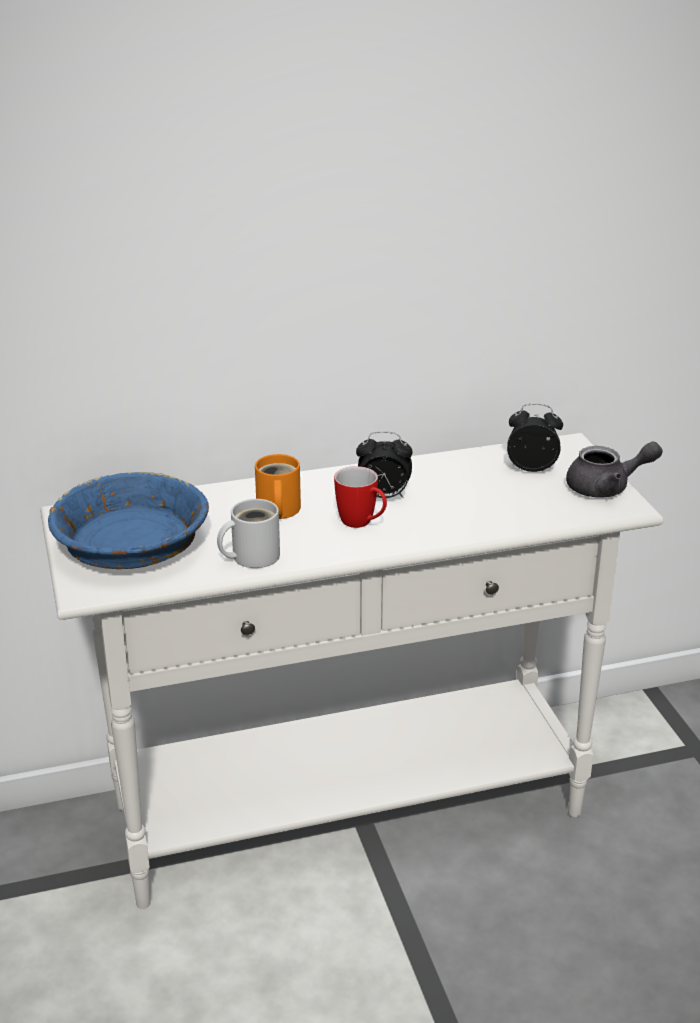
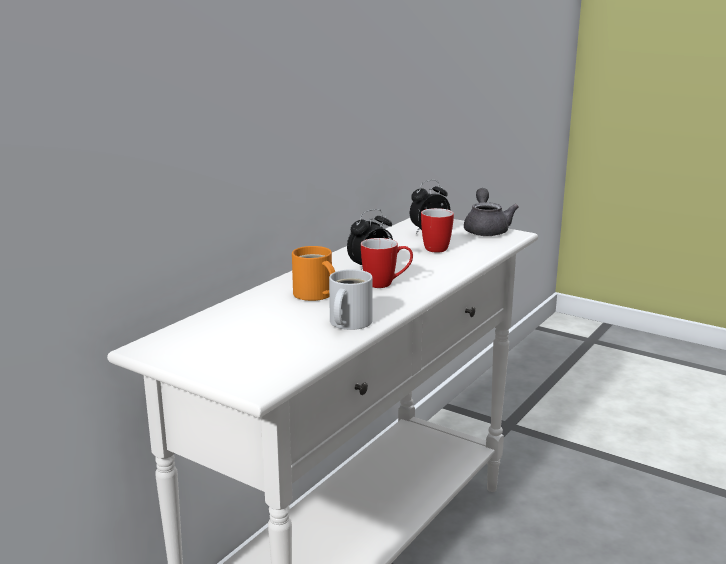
camera: 40 degrees left, 10 degrees down
(132, 545) = (243, 347): blue bowl -> none
(497, 492) = (433, 247): none -> mug
(607, 488) = (486, 229): grey teapot -> grey teapot turned 45 degrees counterclockwise

